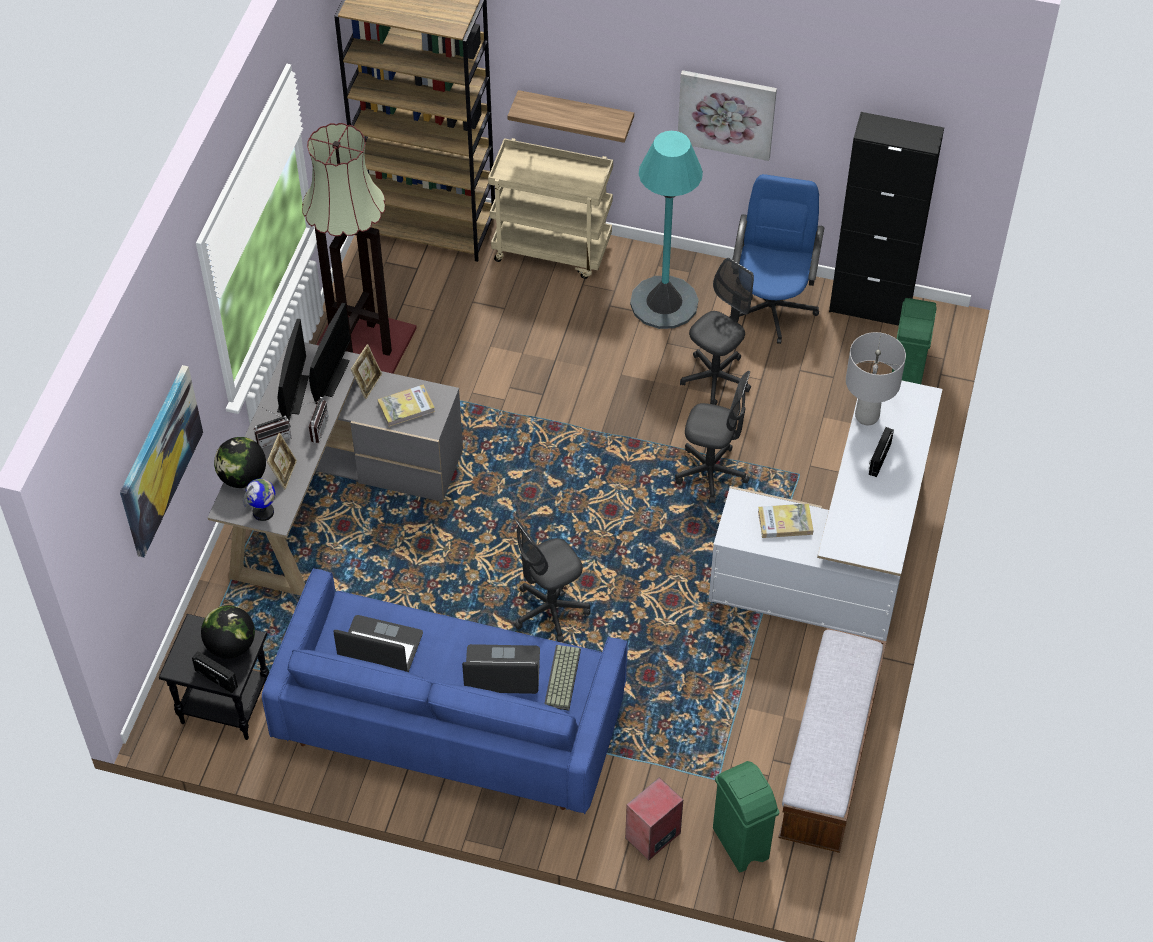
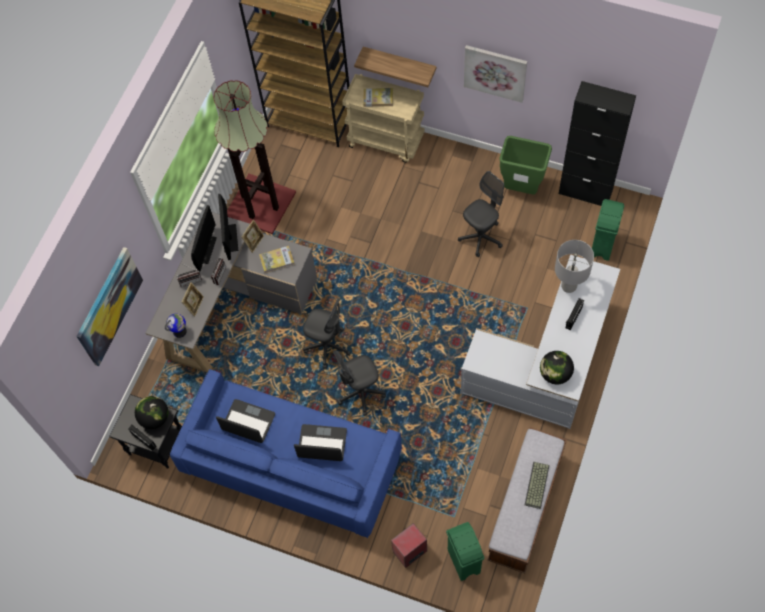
camera: 10 degrees right, 10 degrees up
(243, 477) = (169, 306): globe -> globe (555, 374)
(330, 376) = (230, 238): monitor -> monitor turned 150 degrees clockwise
(563, 678) = (360, 451): keyboard -> keyboard (537, 486)
(664, 302) = (453, 182): turquoise floor lamp -> none
(711, 473) = (471, 304): grey office chair -> grey office chair (327, 347)
(771, 307) = (522, 188): blue office chair -> green trash can
(785, 522) = (509, 356): book -> book (378, 98)

